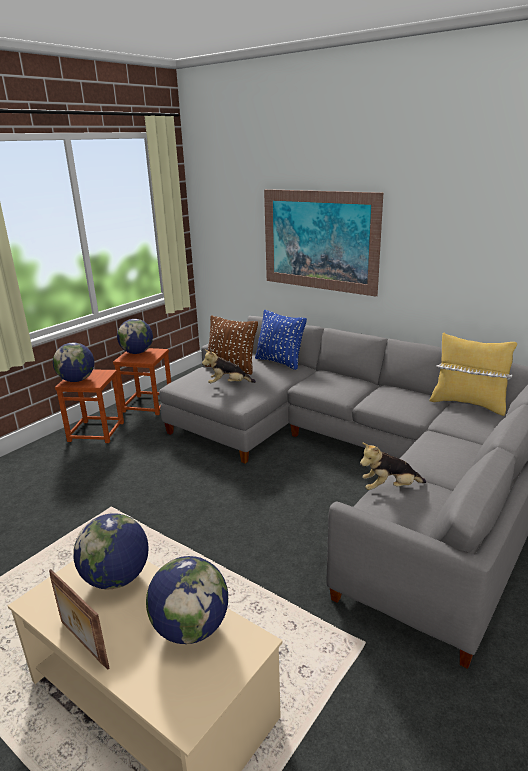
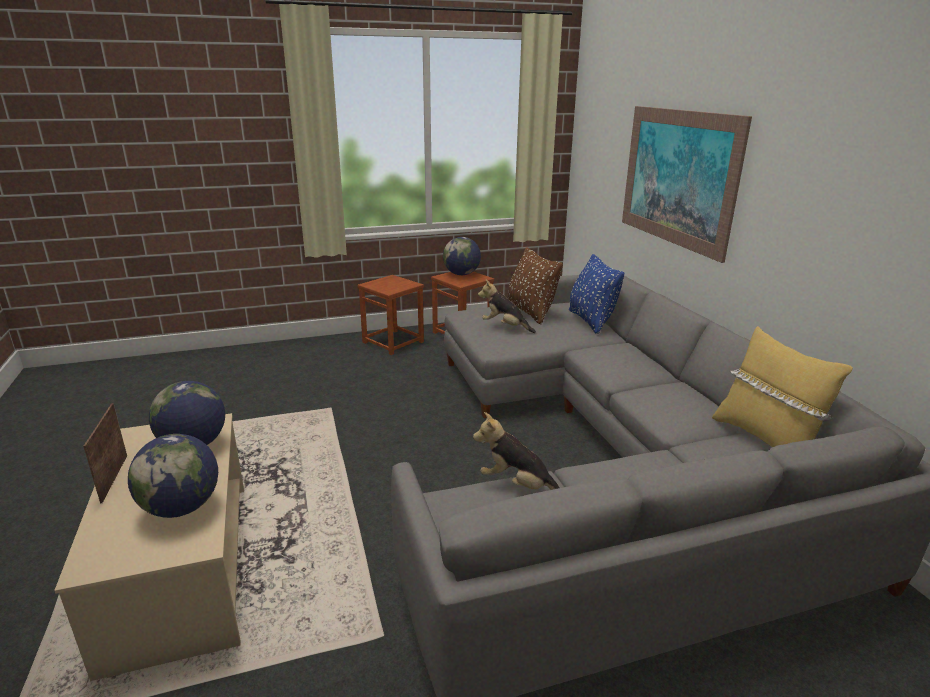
camera: 35 degrees right, 0 degrees up
(77, 380) = (380, 284): globe -> none

